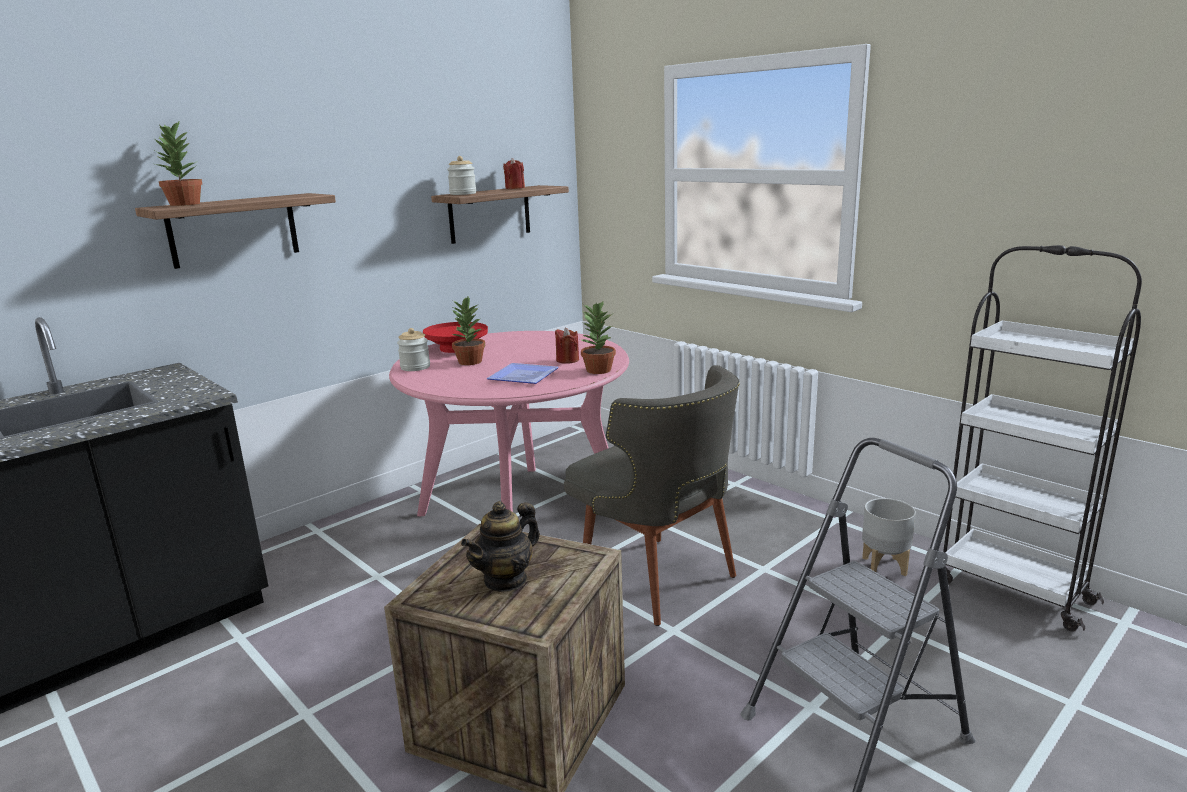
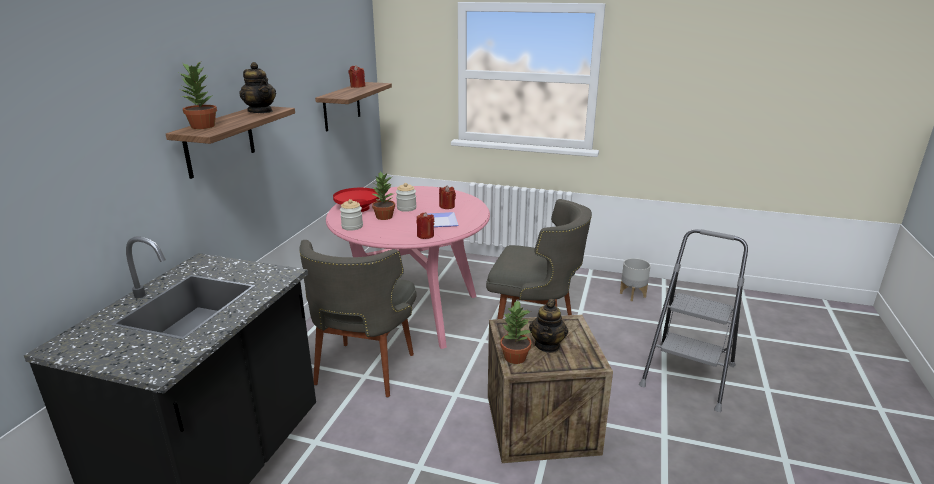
camera: 30 degrees left, 5 degrees up
(287, 196) = (260, 111): none -> teapot
(388, 567) = (365, 369): none -> grey chair
(463, 194) = (337, 94): jar -> jar (406, 208)
(479, 389) = (425, 235): none -> red candle
(598, 370) = (477, 211): potted plant -> potted plant (514, 357)
(1012, 591) = (693, 293): white cart -> none

